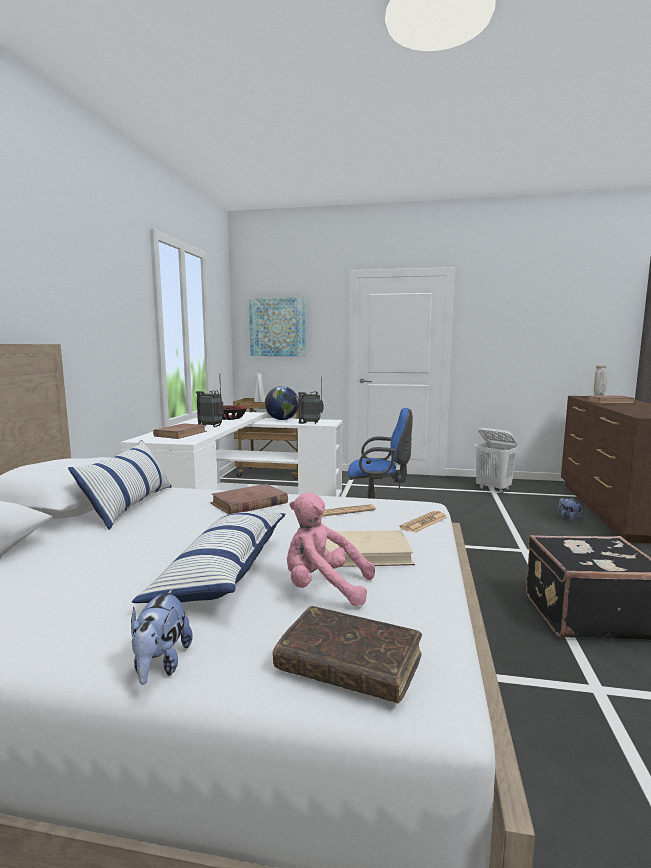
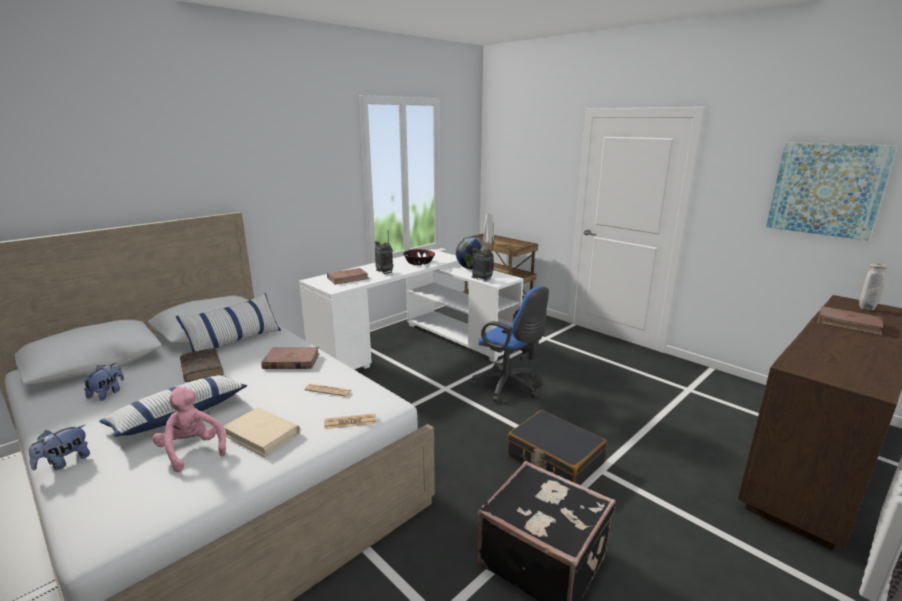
camera: 35 degrees right, 10 degrees up
(278, 327) = (517, 167): picture -> picture (826, 189)
(349, 665) = (109, 505): brown book -> brown book (202, 370)
(487, 554) = (554, 460): none -> black suitcase
(493, 489) = (694, 386): white laundry basket -> none
(569, 517) = (726, 452): plush toy -> plush toy (107, 393)

